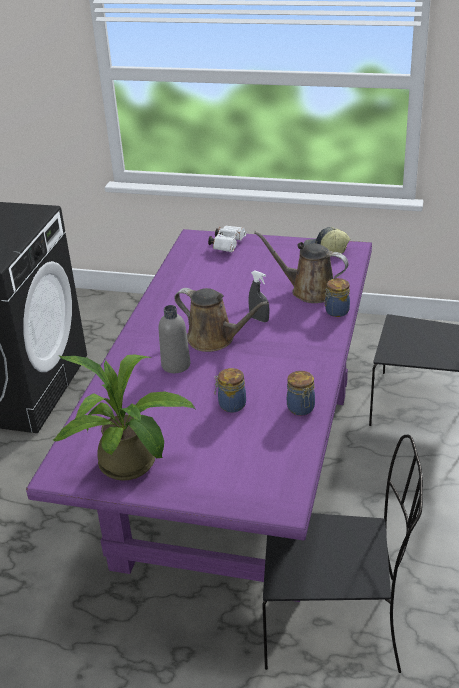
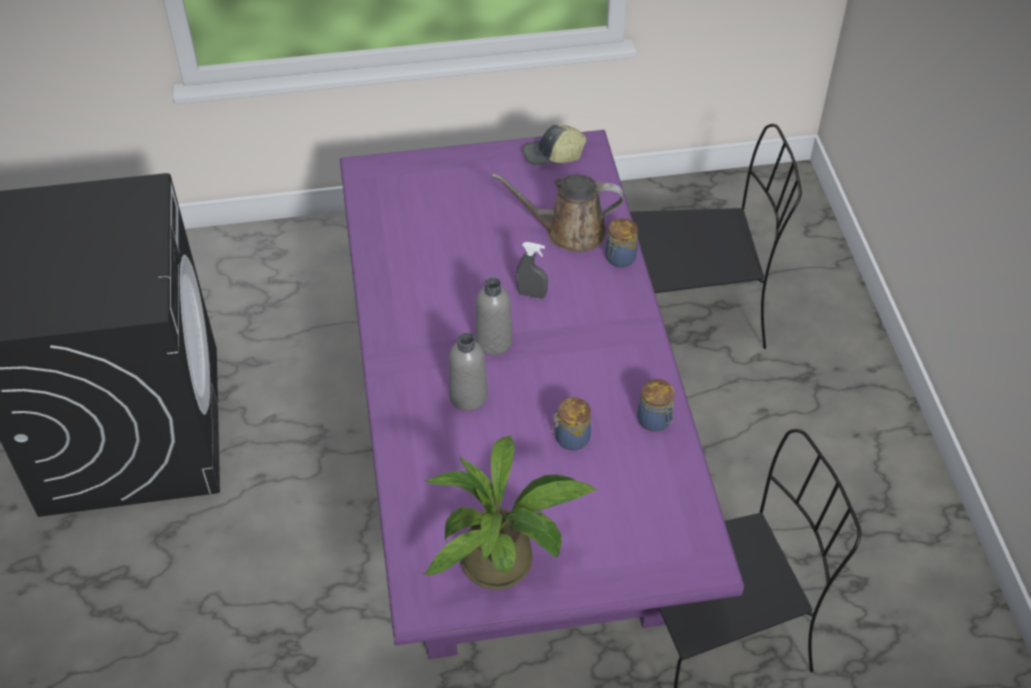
camera: 25 degrees left, 15 degrees up
(215, 339) = (493, 341): brown watering can -> grey bottle
(228, 245) = (420, 174): white binoculars -> none

